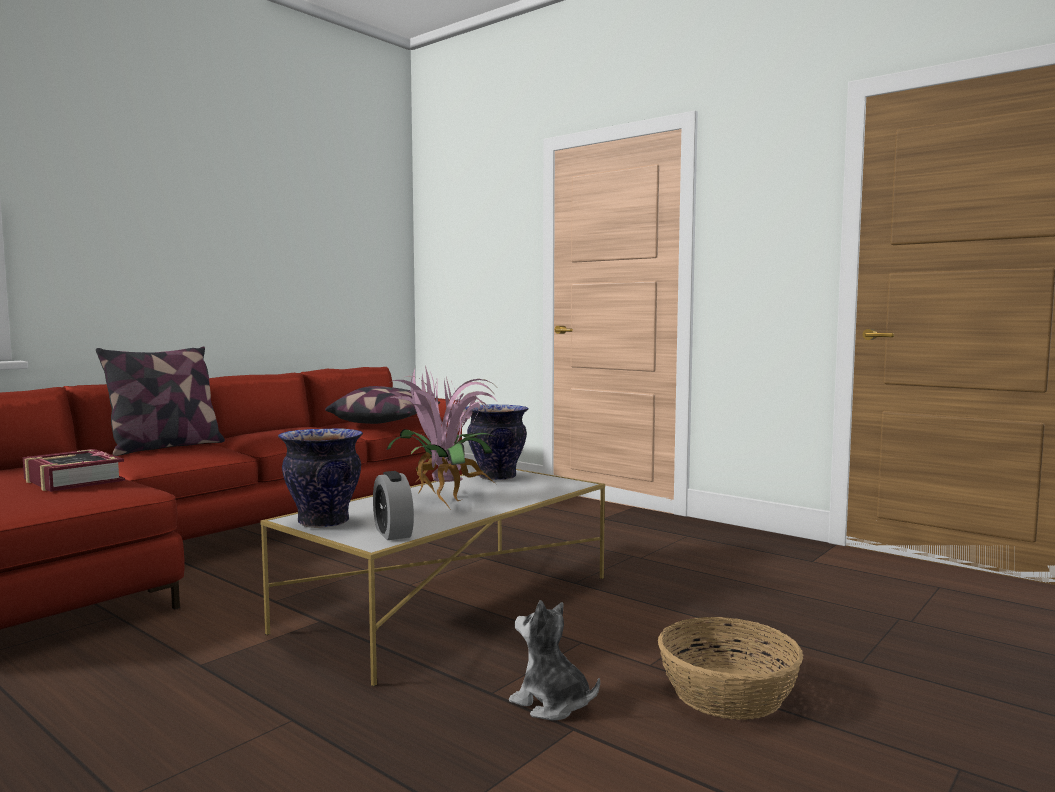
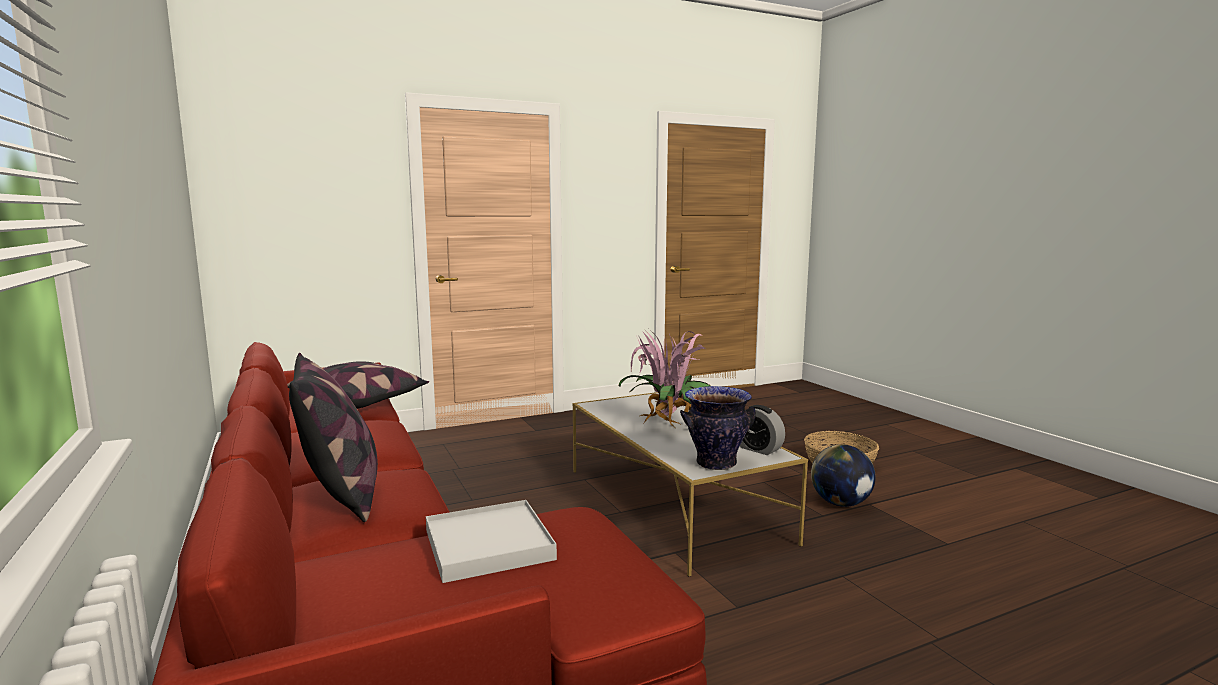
camera: 65 degrees left, 5 degrees up
(72, 480) = (488, 545): book -> white tray
(393, 533) = (758, 449): alarm clock -> alarm clock turned 45 degrees clockwise
(497, 477) = (613, 408): vase -> none
(551, 704) = (840, 503): plush toy -> globe

